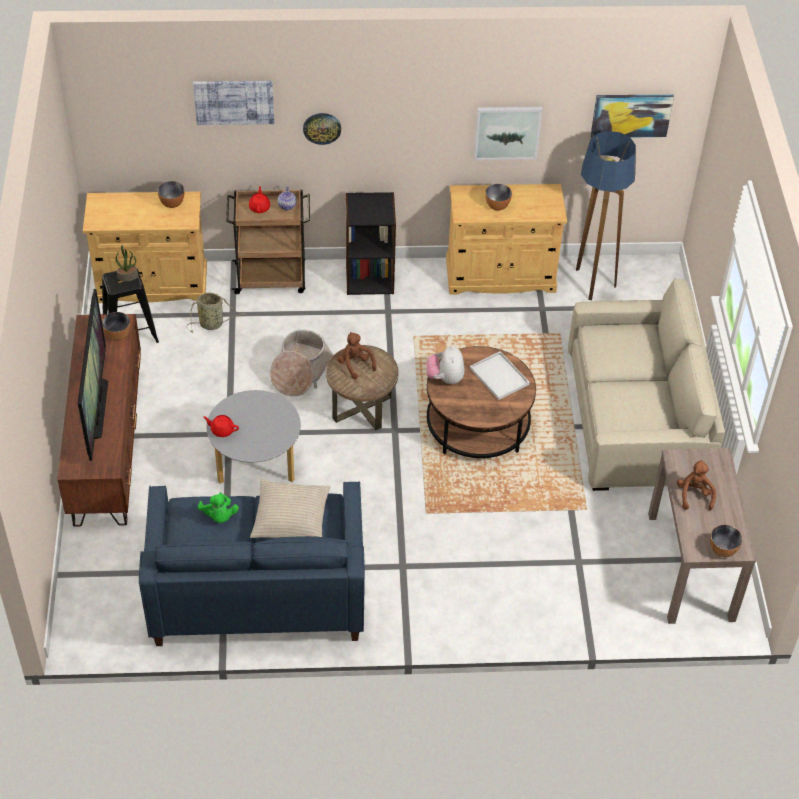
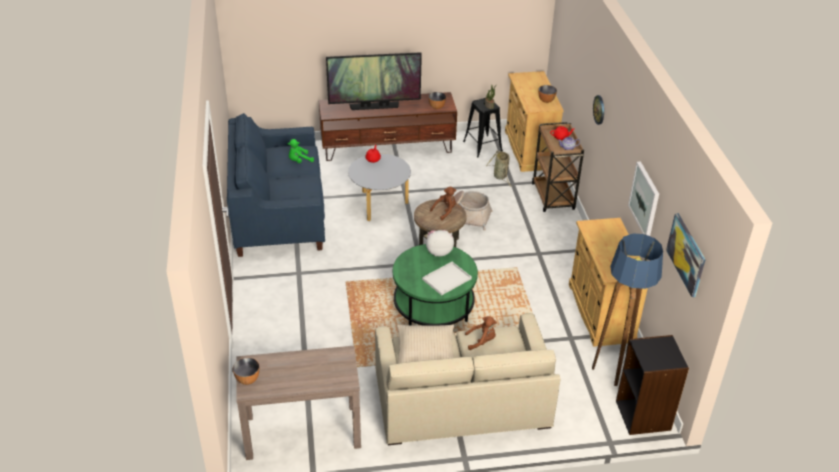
camera: 85 degrees right, 10 degrees down
(234, 101) = (584, 55): picture -> none
(291, 518) = (298, 187): beige pillow -> beige pillow (425, 352)
(369, 277) = (571, 242): black bookcase -> black bookcase (643, 415)
(478, 425) = (433, 304): brown coffee table -> green coffee table
(497, 206) = (605, 243): bowl -> none
(694, 495) = (305, 363): brown plush toy -> brown plush toy (482, 341)

